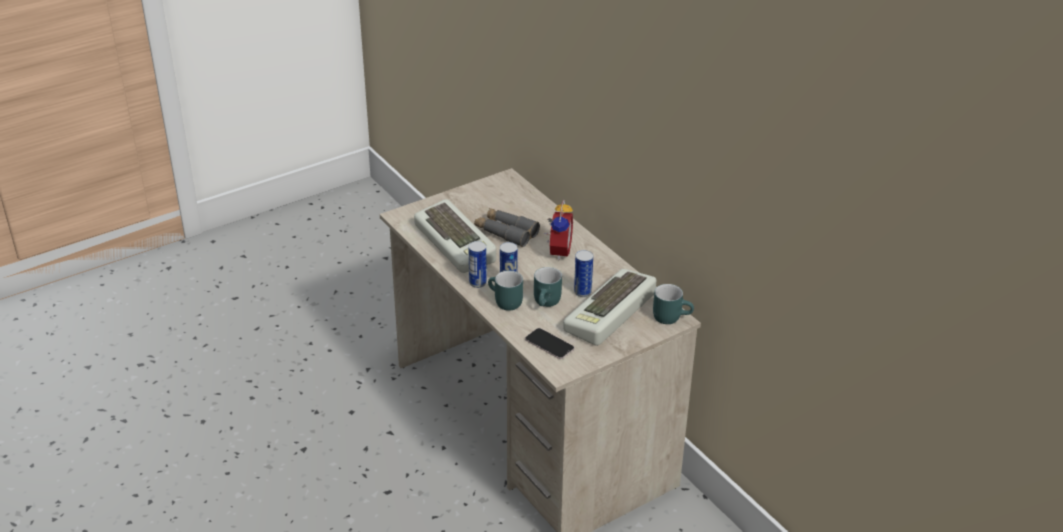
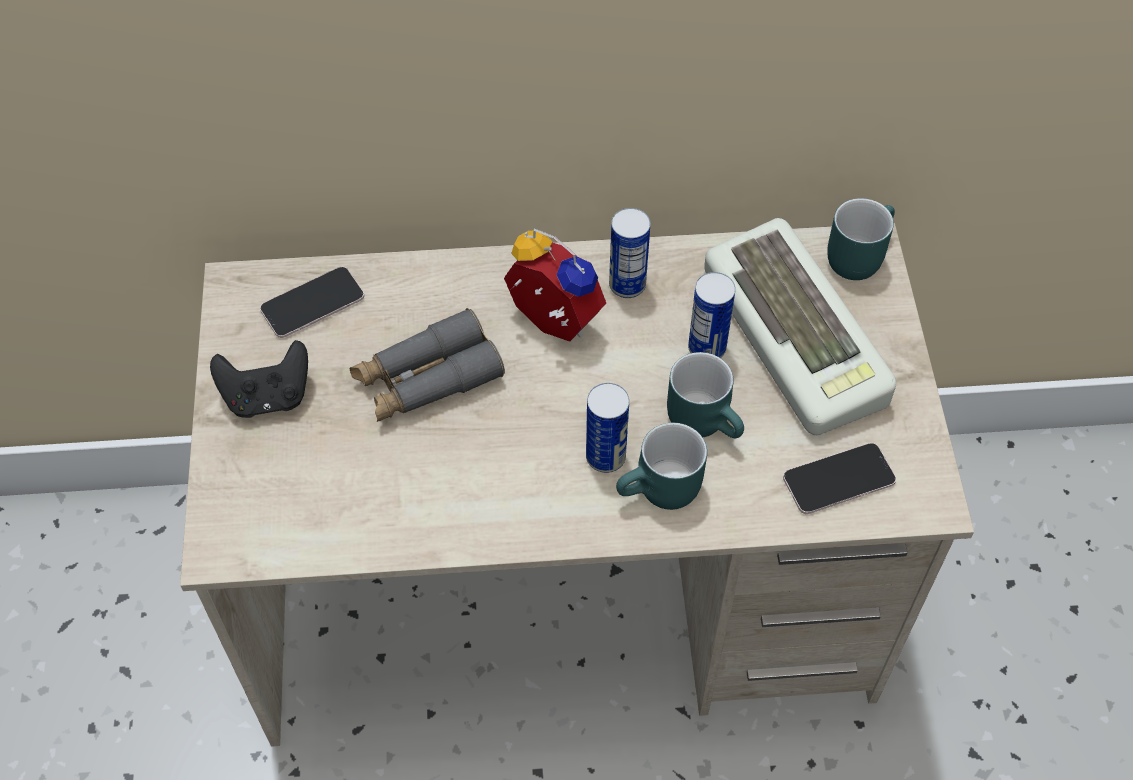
camera: 60 degrees left, 20 degrees up
(457, 243) = (403, 482): keyboard -> none
(467, 202) = (267, 397): none -> black game controller
(478, 283) = (568, 509): can -> can (627, 285)
(515, 196) = (312, 303): none -> phone

